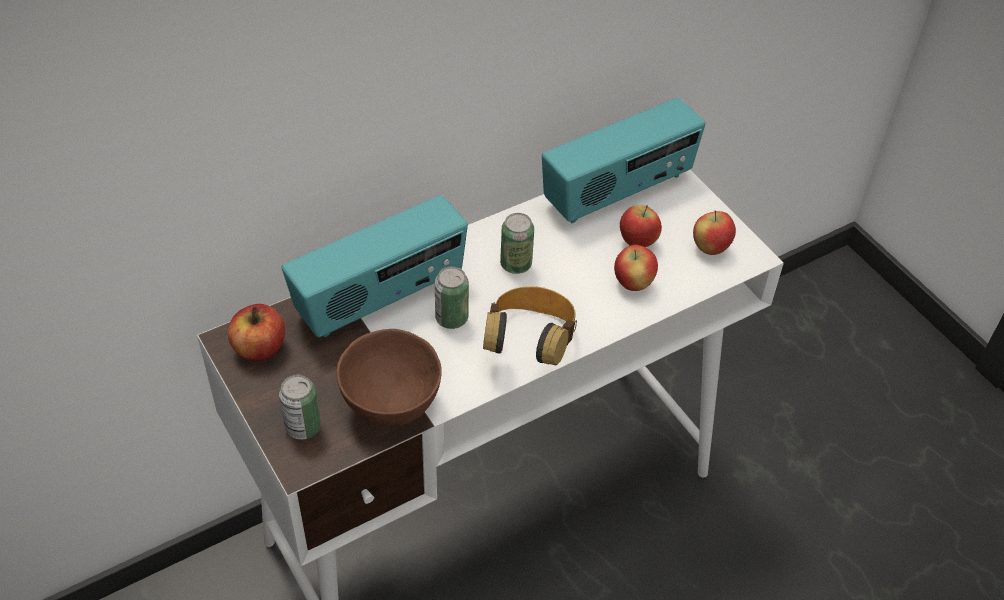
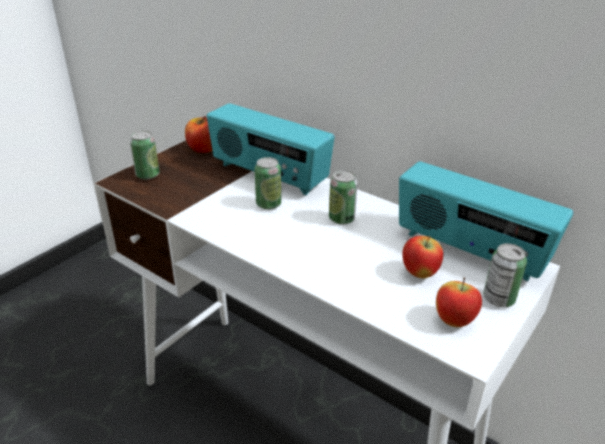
camera: 70 degrees right, 15 degrees down
(391, 402) = (180, 199): brown bowl -> none
(530, 343) = (265, 242): headphones -> none
(633, 284) = (368, 281): apple -> none
(693, 206) = (498, 299): none -> can

